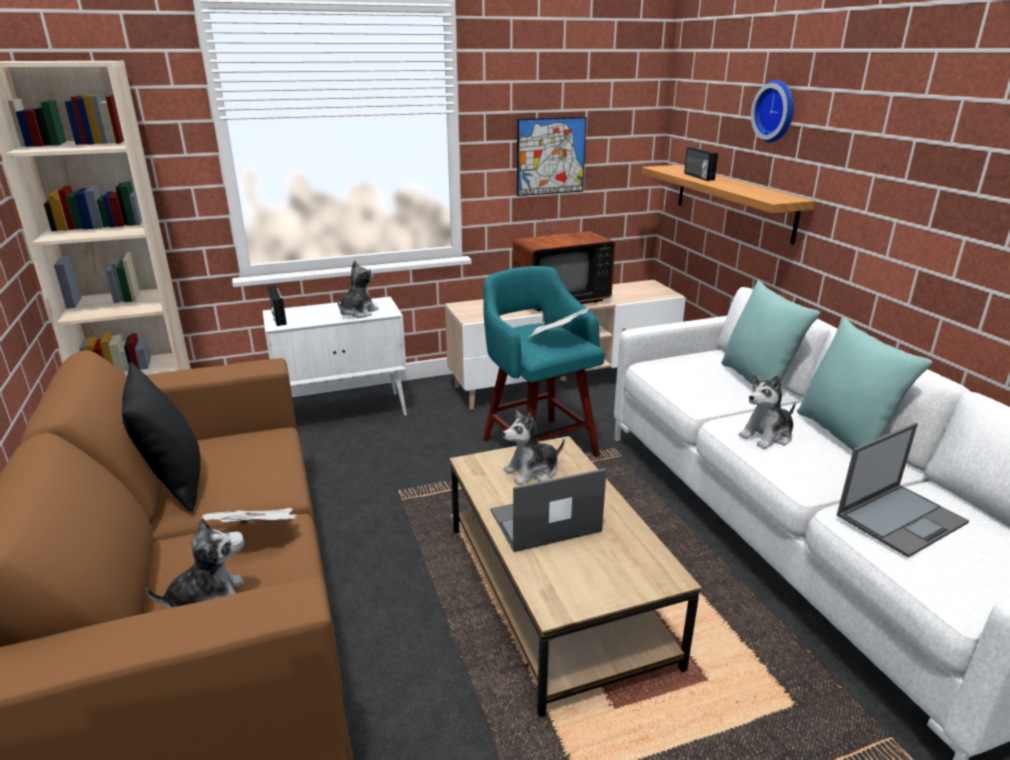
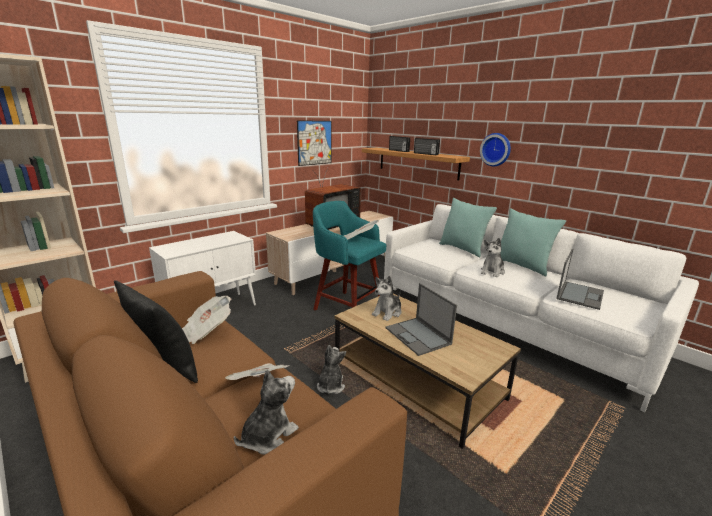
camera: 25 degrees left, 5 degrees down
(252, 446) = (205, 332): none -> newspaper
(277, 317) = (165, 250): radio -> radio (425, 154)
(357, 313) = (221, 241): plush toy -> plush toy (330, 386)
(544, 522) = (418, 336): laptop -> laptop turned 75 degrees counterclockwise
(776, 111) = (441, 114): wall clock -> wall clock (496, 149)

